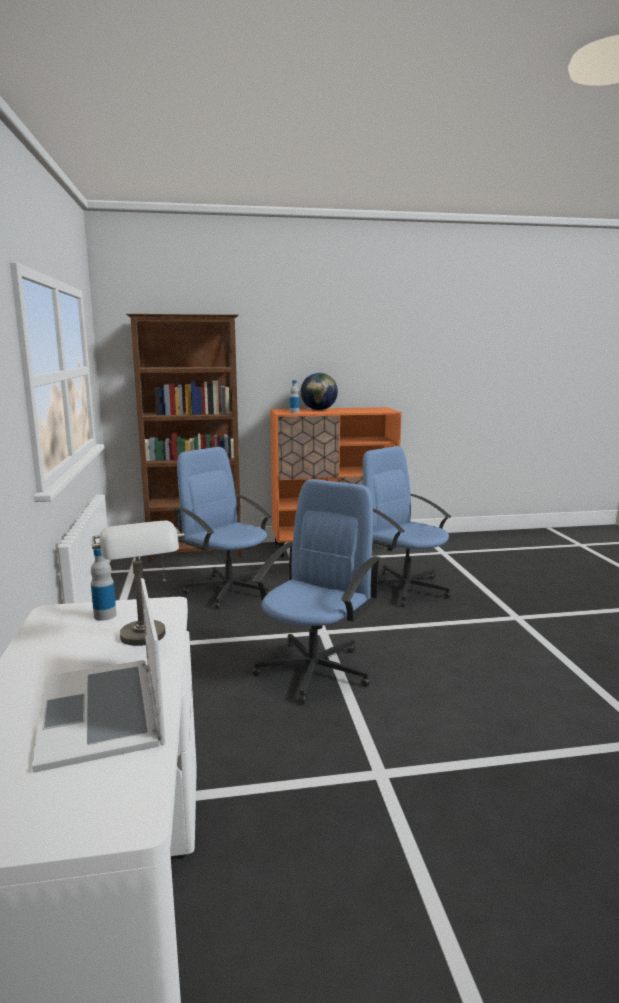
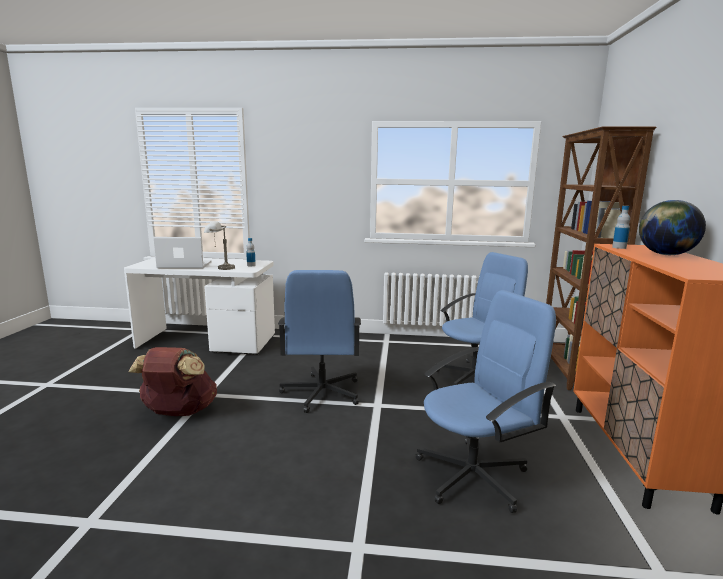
camera: 105 degrees right, 0 degrees up
(315, 670) = (321, 393): blue office chair -> blue office chair turned 45 degrees clockwise
(450, 778) = (179, 412): none -> brown backpack

